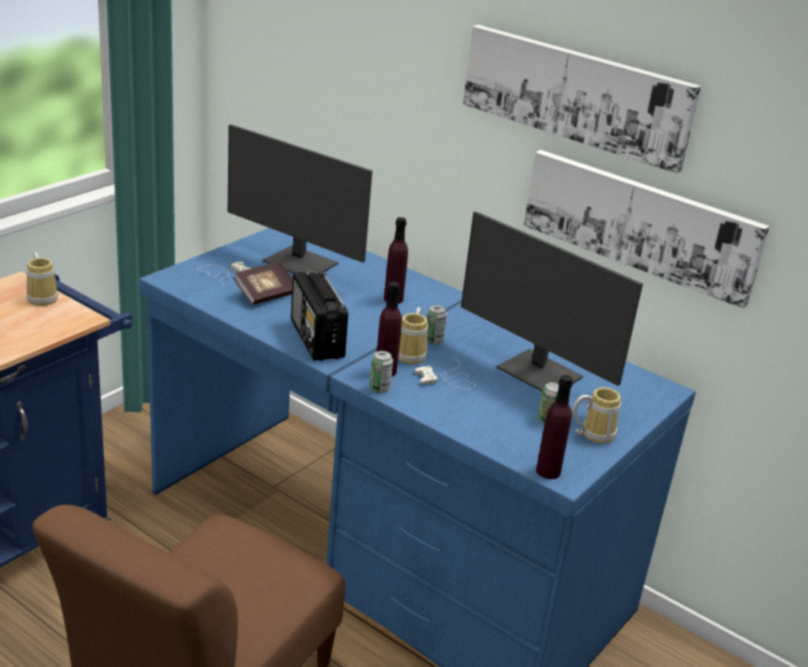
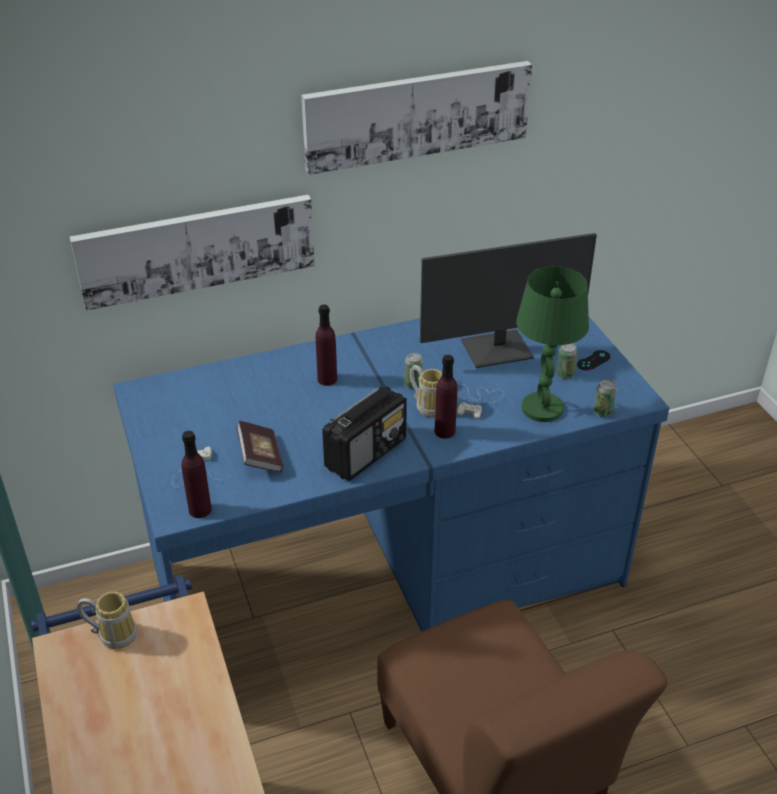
camera: 55 degrees left, 10 degrees up
(299, 263) = (214, 412): monitor -> none
(317, 339) = (366, 453): radio -> radio turned 60 degrees counterclockwise
(379, 389) = (470, 445): can -> can (603, 412)
(477, 418) = (542, 409): none -> green table lamp
(548, 471) = (629, 403): purple bottle -> purple bottle (200, 510)
(592, 434) = (593, 360): mug -> black game controller
(640, 224) = (493, 191): picture -> picture (196, 249)

